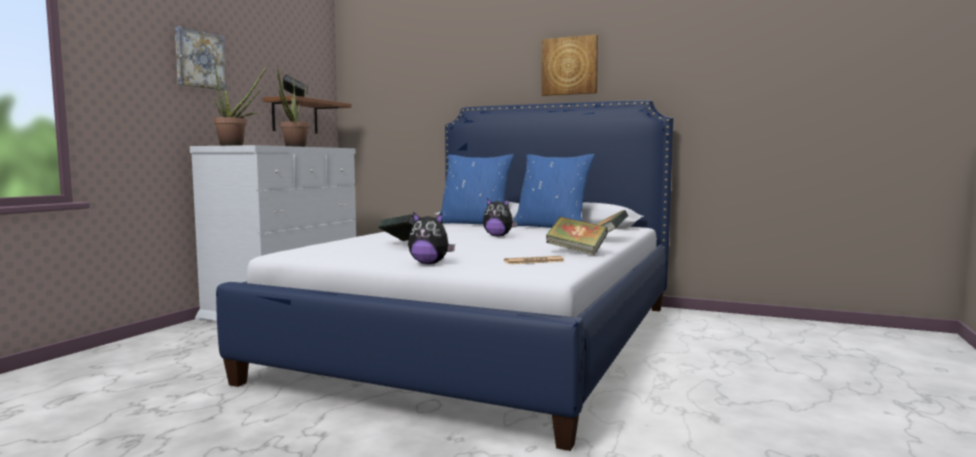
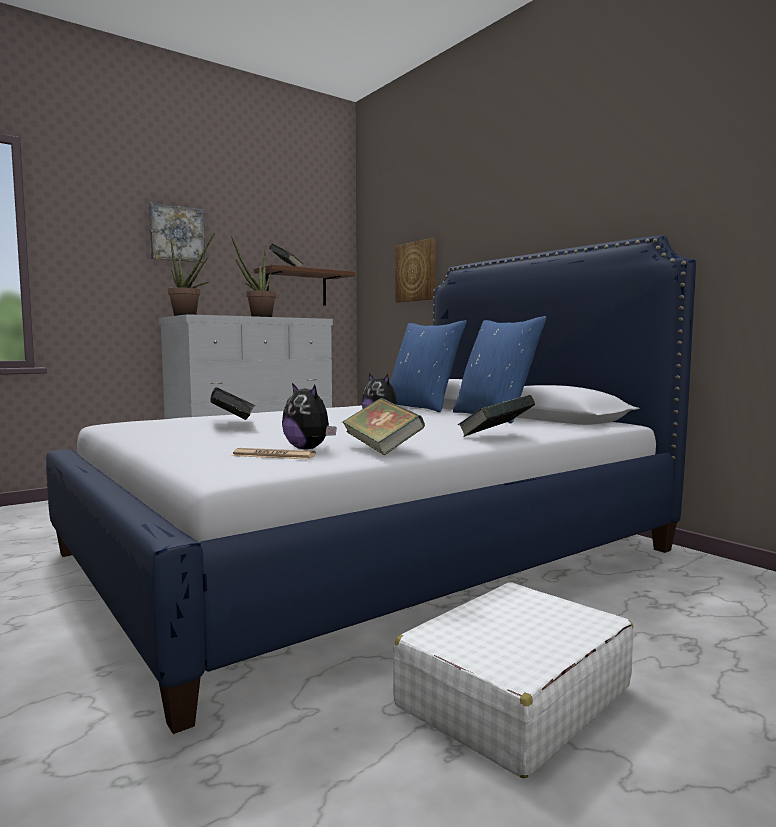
camera: 30 degrees right, 0 degrees up
(429, 263) = (166, 446): plush toy -> plush toy (308, 449)
(569, 66) = (569, 200): picture -> picture (416, 271)
(701, 391) = (513, 697): none -> white suitcase

